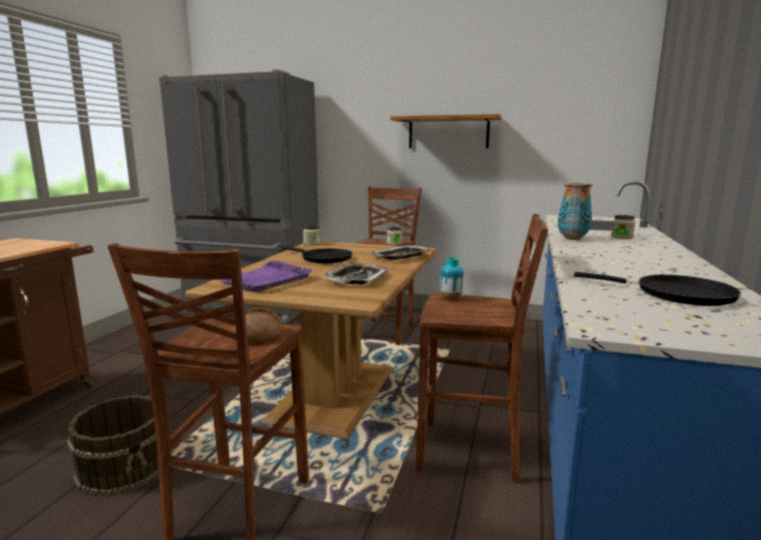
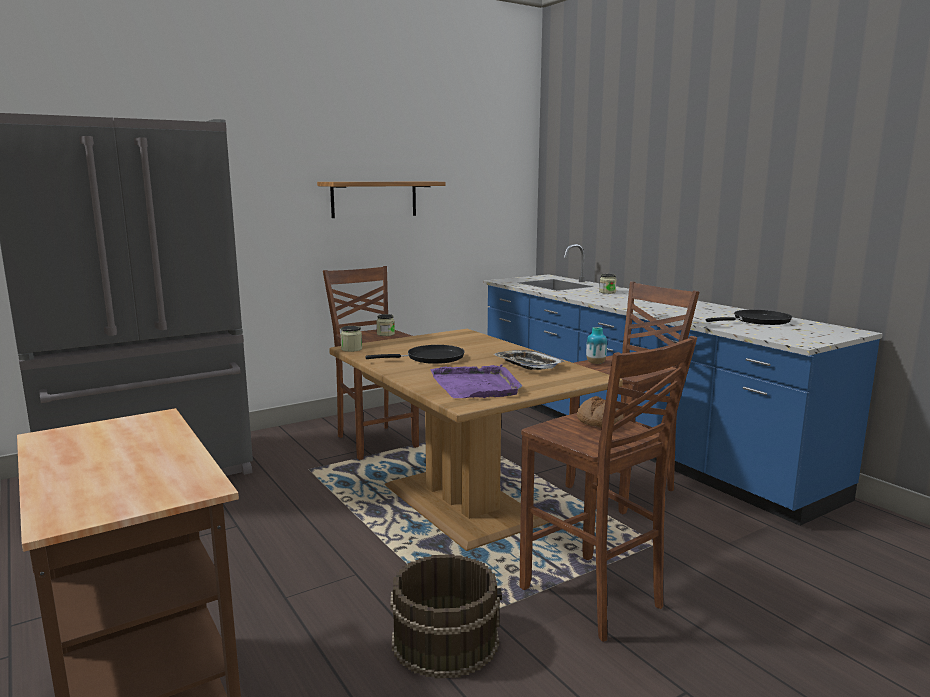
camera: 50 degrees left, 0 degrees up
(401, 257) = (479, 341): tray -> none
(573, 239) = (591, 298): vase -> none

